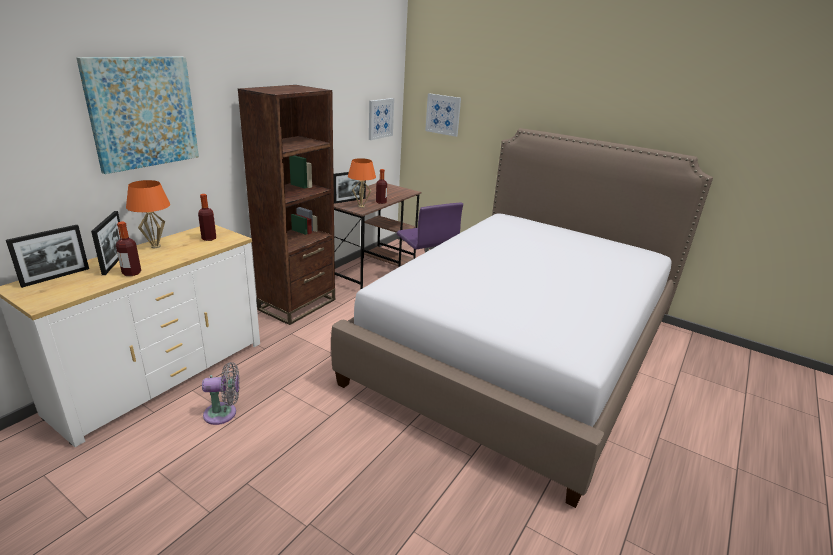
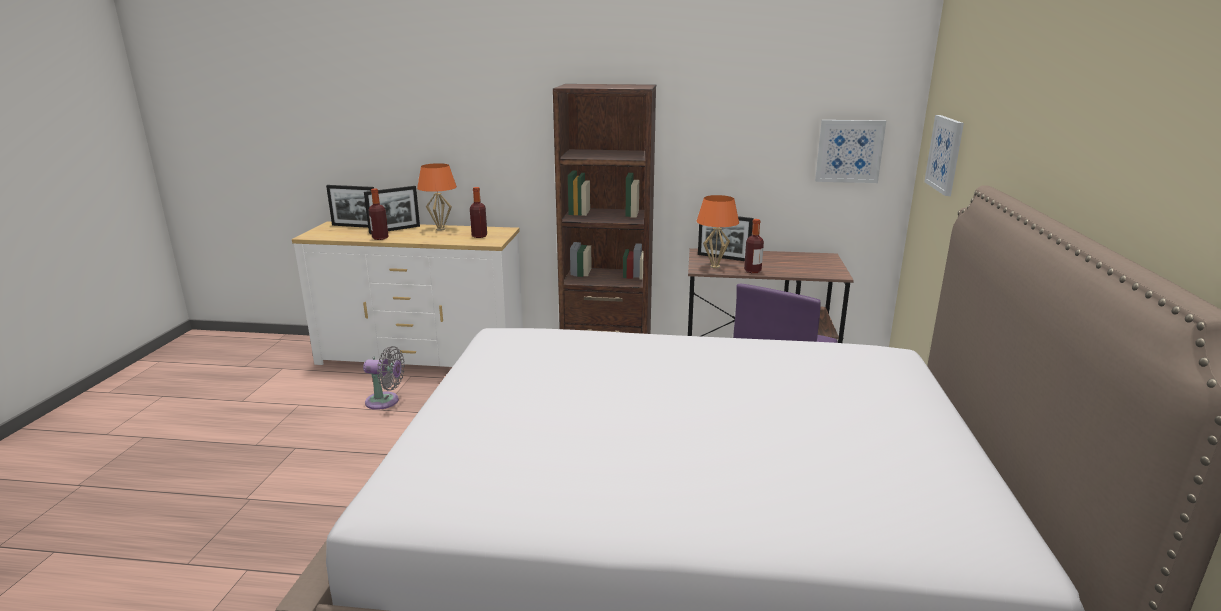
camera: 65 degrees right, 5 degrees down
(143, 112) = (460, 100): picture -> none
(224, 413) = (385, 401): grey fan -> grey fan turned 45 degrees counterclockwise

